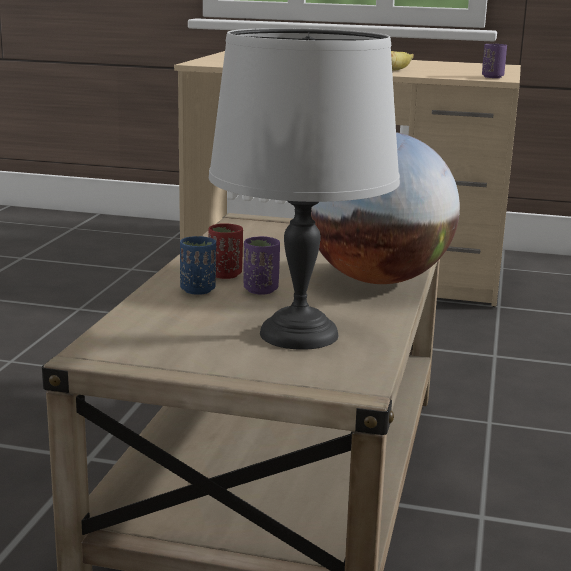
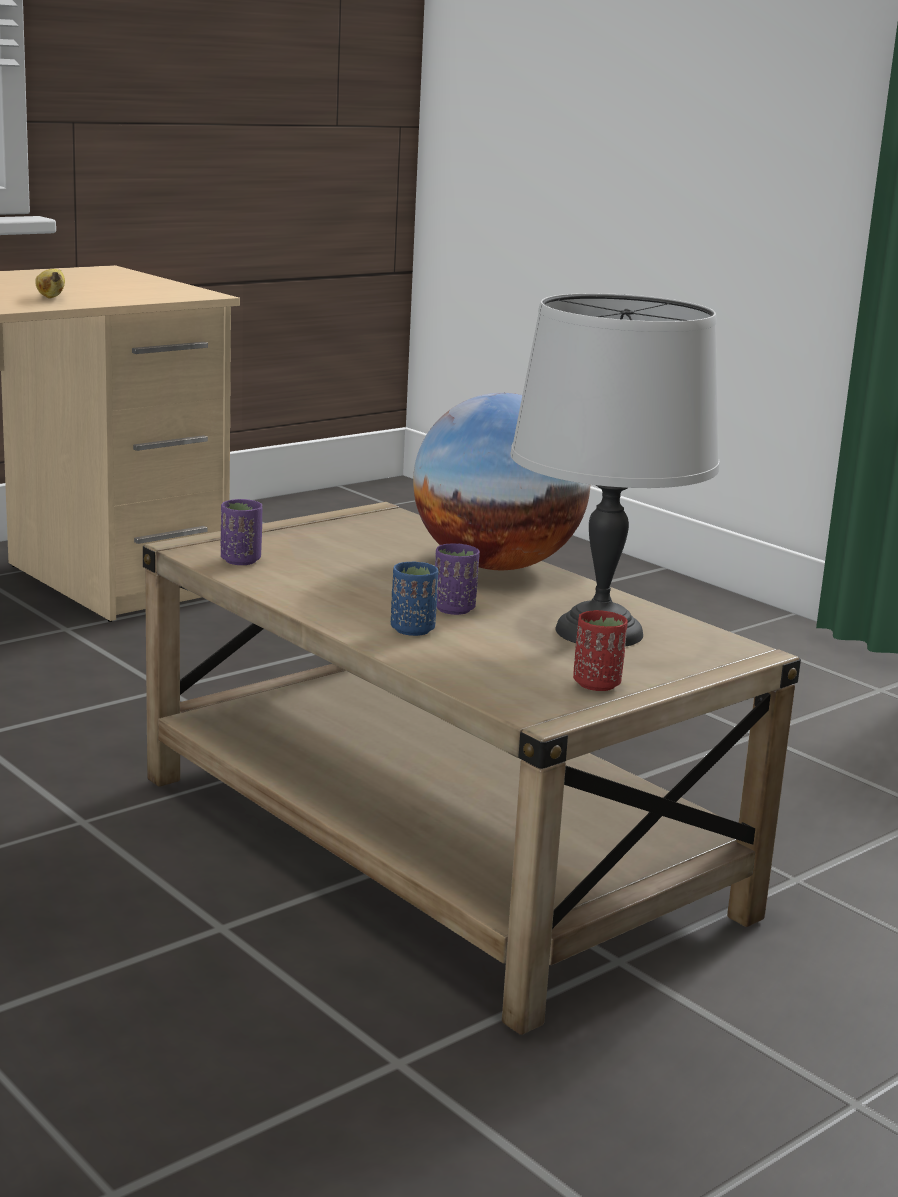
camera: 55 degrees left, 0 degrees up
(225, 275) = (380, 607): red cup -> red cup (597, 684)
(492, 77) = (187, 292): purple cup -> purple cup (241, 560)

